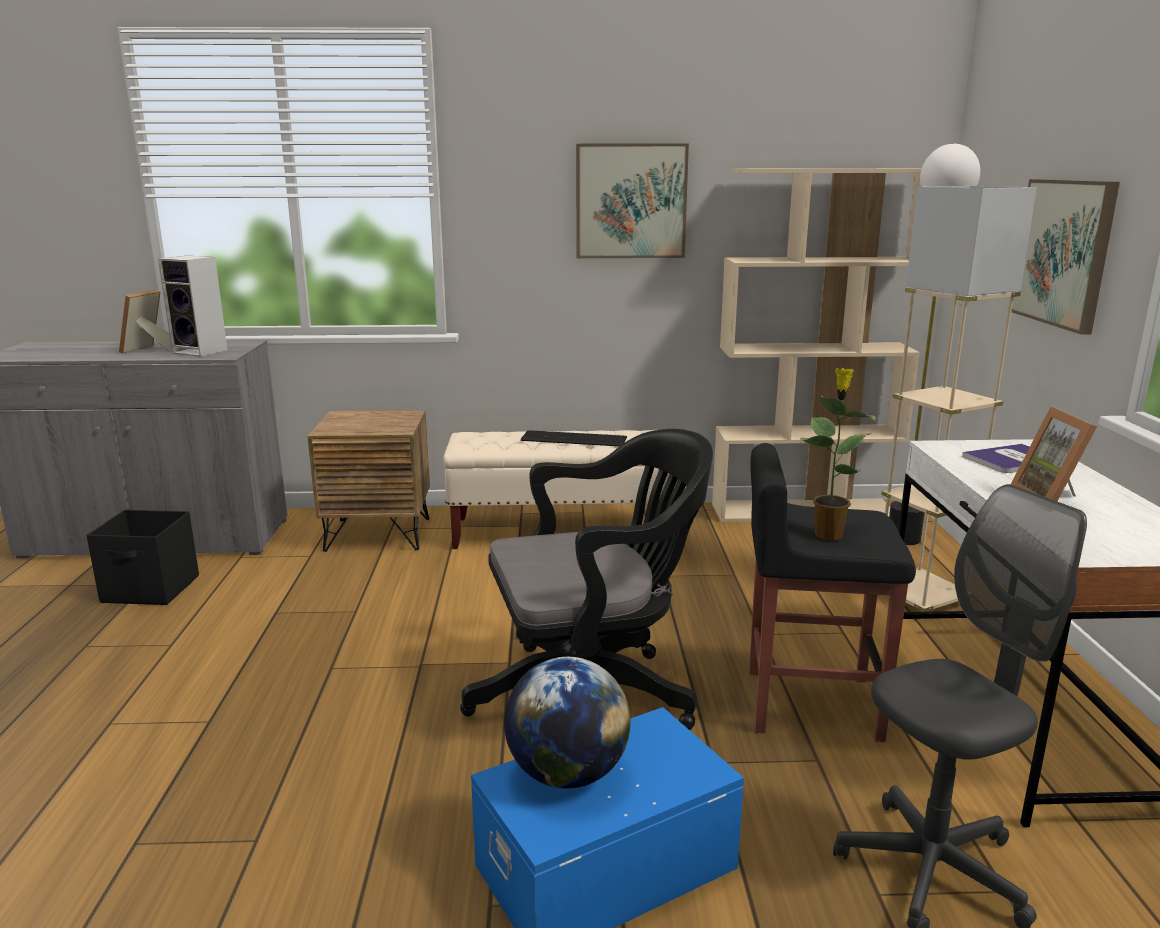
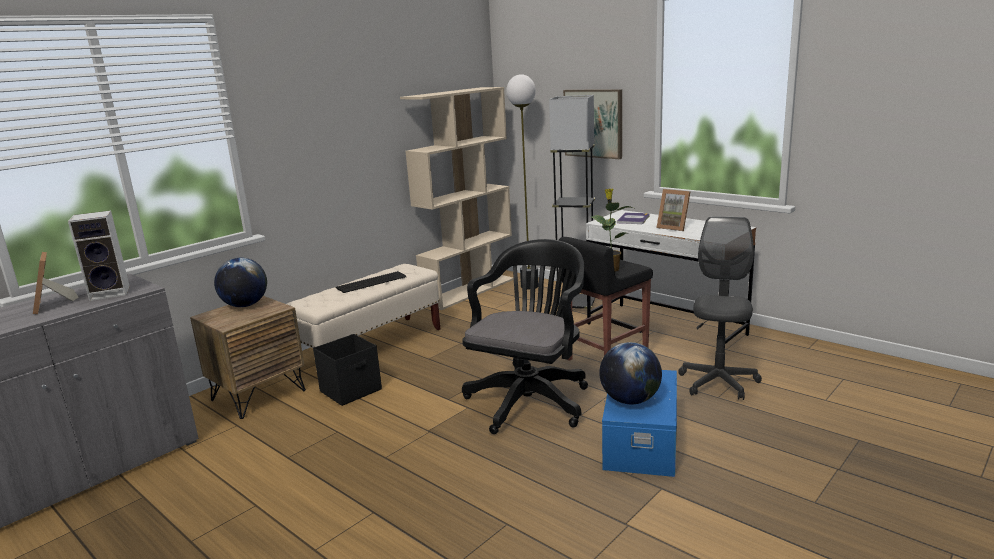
camera: 45 degrees left, 0 degrees up
(152, 589) = (159, 496): black storage box -> black storage box (351, 390)
(386, 416) = (245, 305): none -> globe
(631, 201) = (352, 123): picture -> none
(919, 600) = (576, 306): beige floor lamp -> black floor lamp

